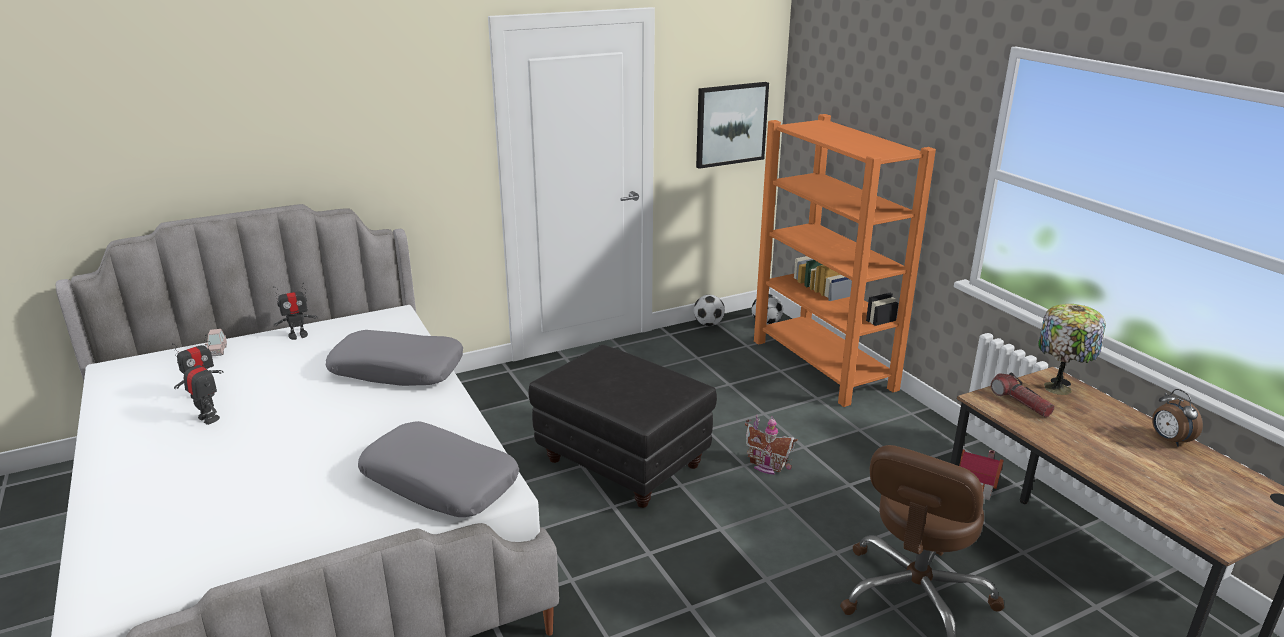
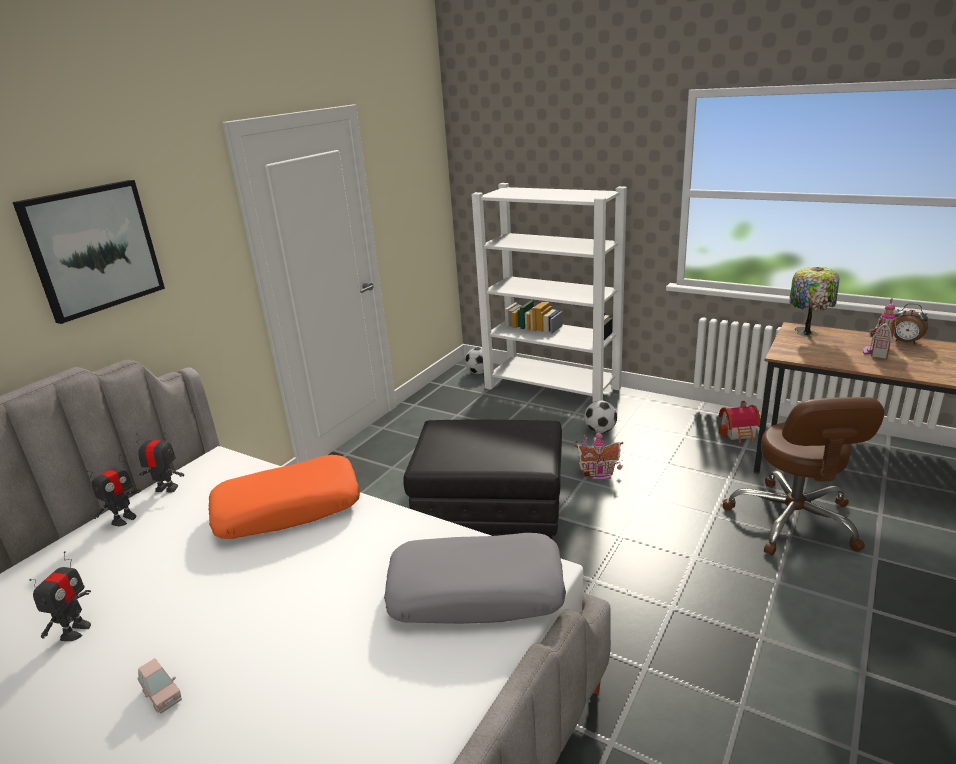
camera: 30 degrees left, 0 degrees up
(208, 418) = (117, 653): toy robot -> toy robot (167, 488)
(217, 351) = (33, 575): pink toy car -> pink toy car (162, 695)
(398, 370) = (288, 508): grey pillow -> orange pillow
(708, 324) = (436, 387): football -> football (600, 430)
(730, 124) = (421, 207): picture -> picture (93, 249)
(823, 365) = (552, 388): orange bookcase -> white bookcase
(1020, 403) = (804, 349): flashlight -> none
(1107, 436) = (876, 351): none -> toy house

